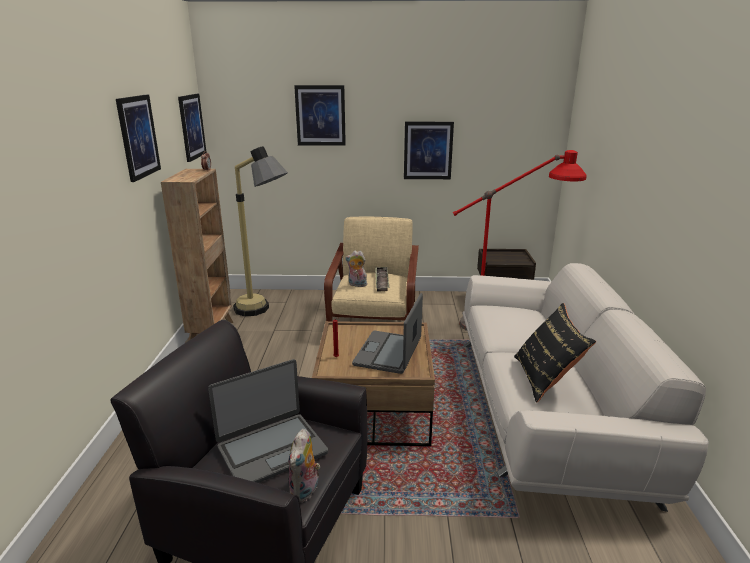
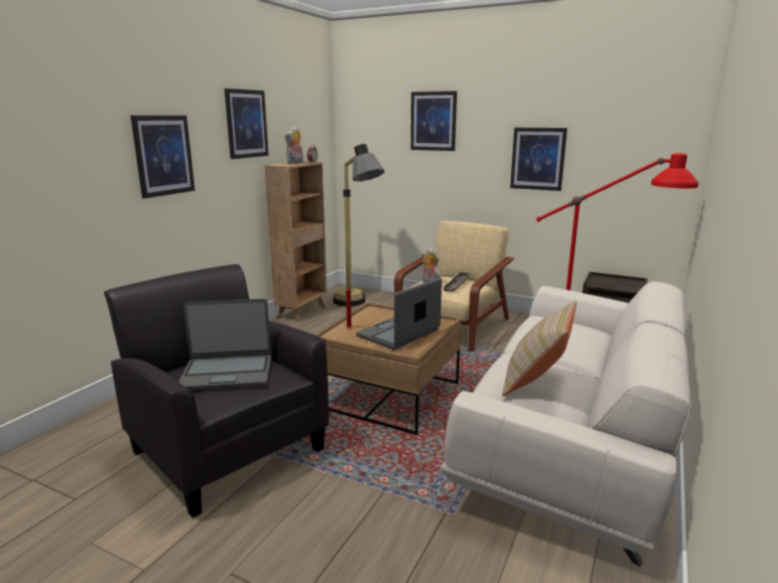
camera: 25 degrees right, 5 degrees down
(191, 127) = (317, 128): picture -> picture (163, 155)
(305, 491) = (223, 405): plush toy -> plush toy (295, 163)
(545, 378) = (536, 381): black pillow -> beige pillow

